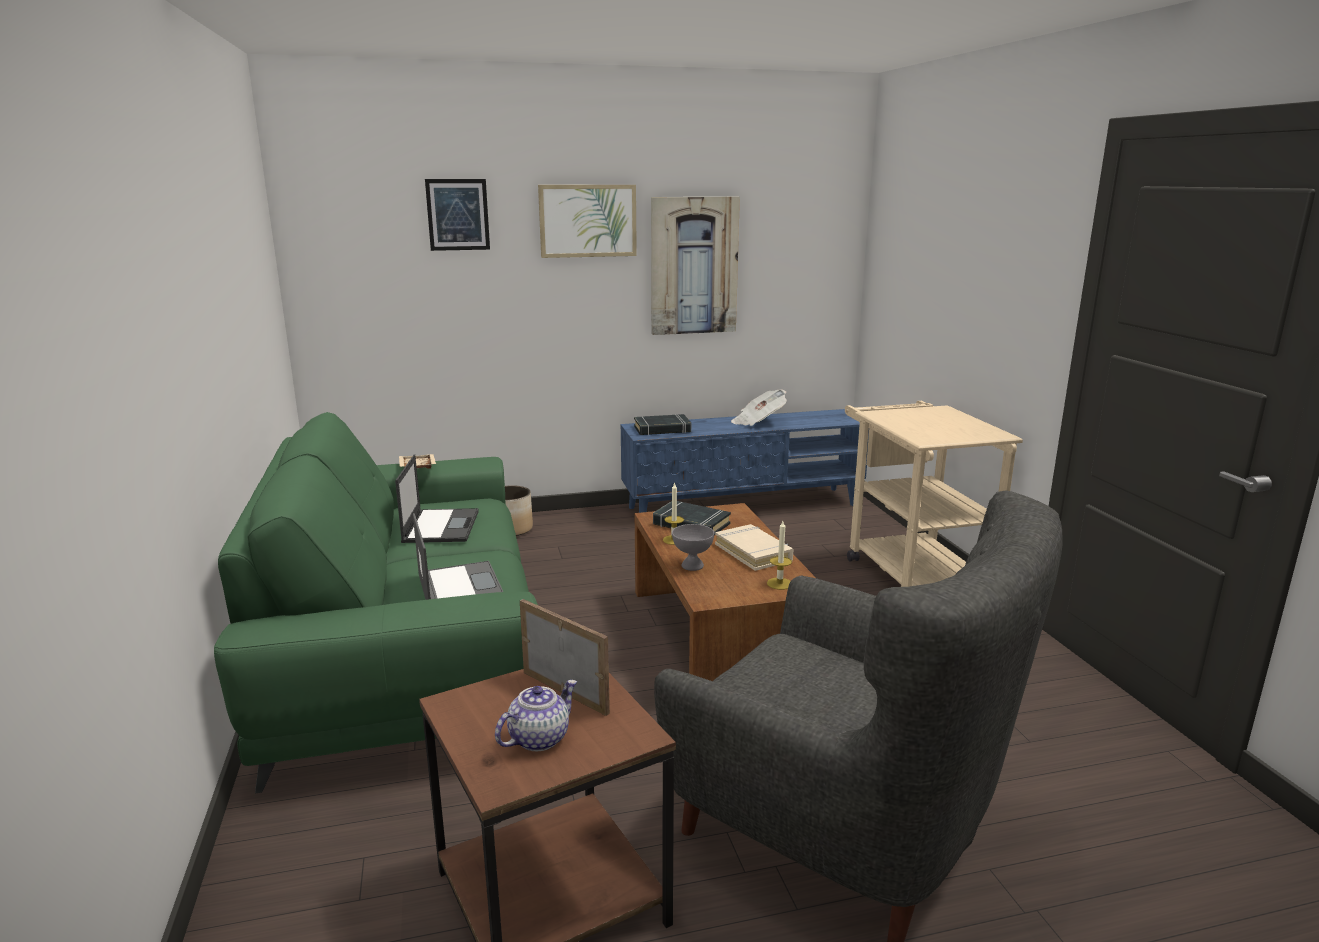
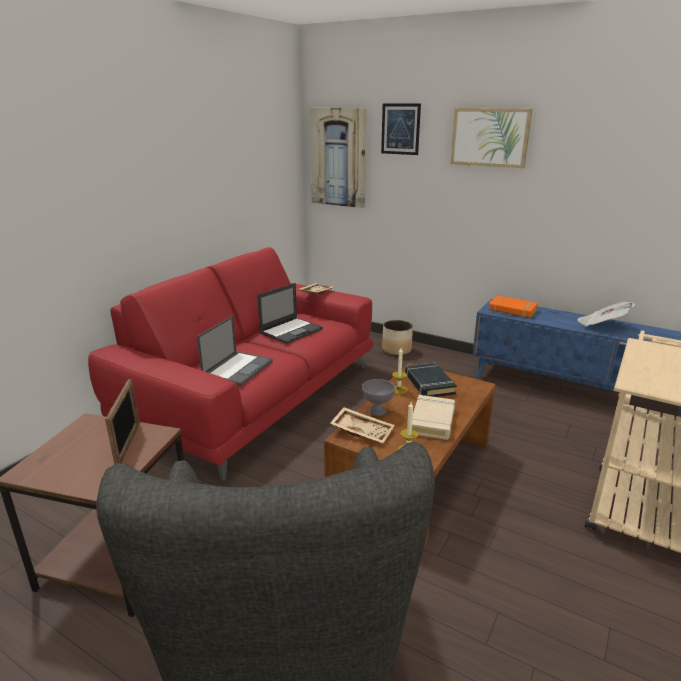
camera: 45 degrees right, 5 degrees up
(408, 649) = (253, 396): green sofa -> red sofa
(539, 738) = (75, 460): teapot -> none
(662, 429) = (512, 310): black book -> orange book
(693, 266) = (575, 181): picture -> picture (338, 158)
(712, 587) = (362, 431): none -> beige tray

